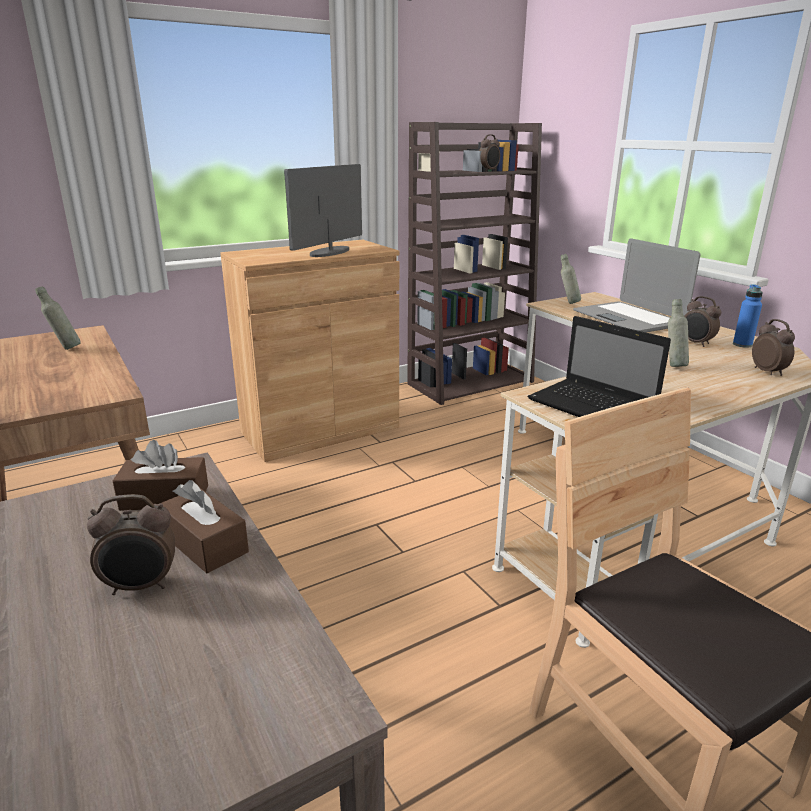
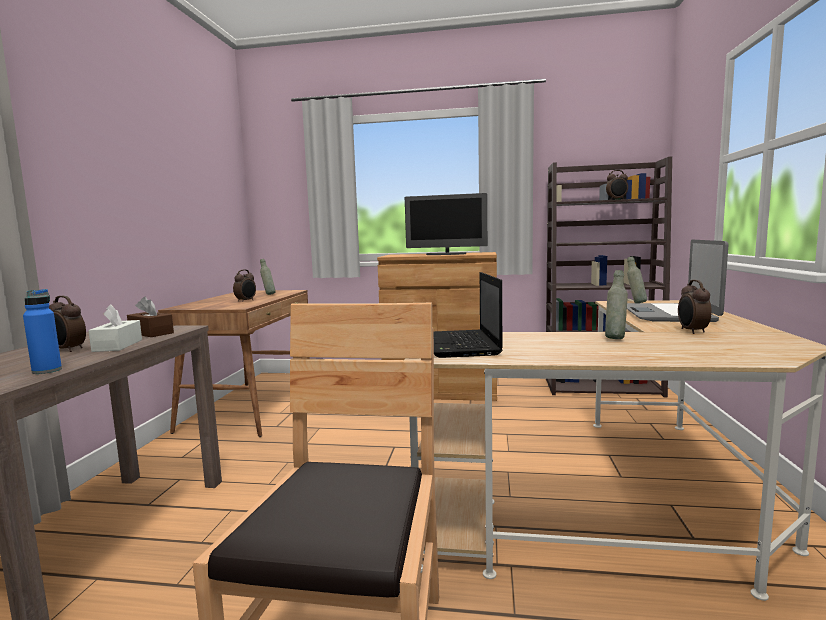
camera: 40 degrees right, 15 degrees down
(205, 544) = (118, 345): brown tissue box -> white tissue box
(329, 252) = (446, 254): monitor -> monitor turned 150 degrees counterclockwise
(742, 344) = (751, 337): blue bottle -> blue bottle (47, 371)
(768, 372) = (716, 353): alarm clock -> alarm clock (246, 301)

